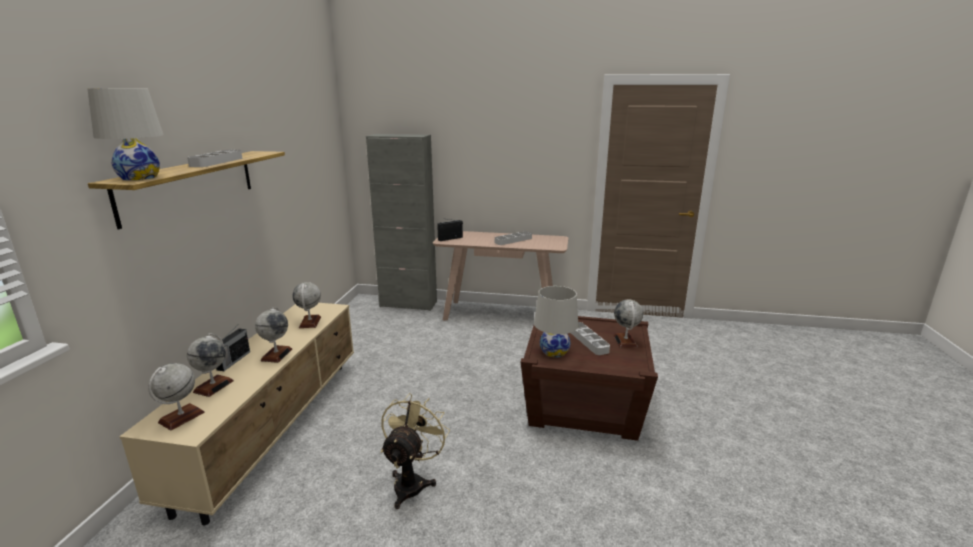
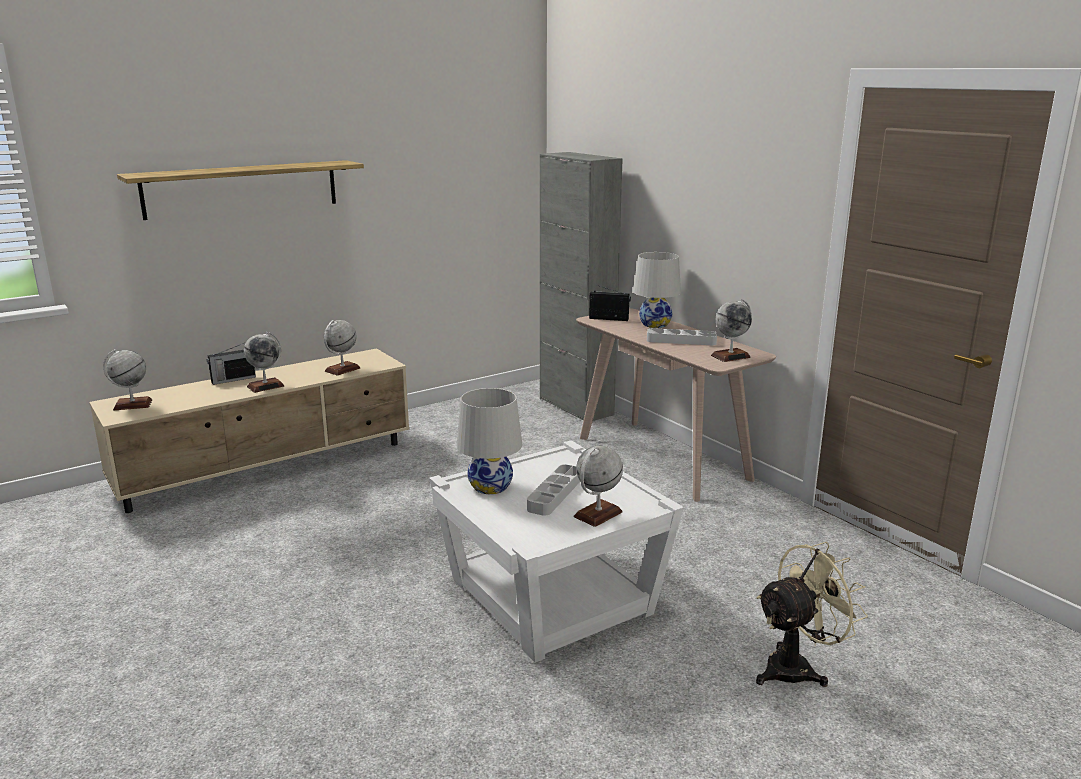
camera: 45 degrees right, 0 degrees up
(139, 177) = (155, 173): white table lamp -> white table lamp (655, 324)
(213, 386) = (187, 392): globe -> globe (730, 356)
(217, 162) = (261, 167): grey tray -> none
(412, 482) = (275, 564): beige fan -> beige fan (797, 667)
(584, 405) = (552, 596): brown side table -> white side table

